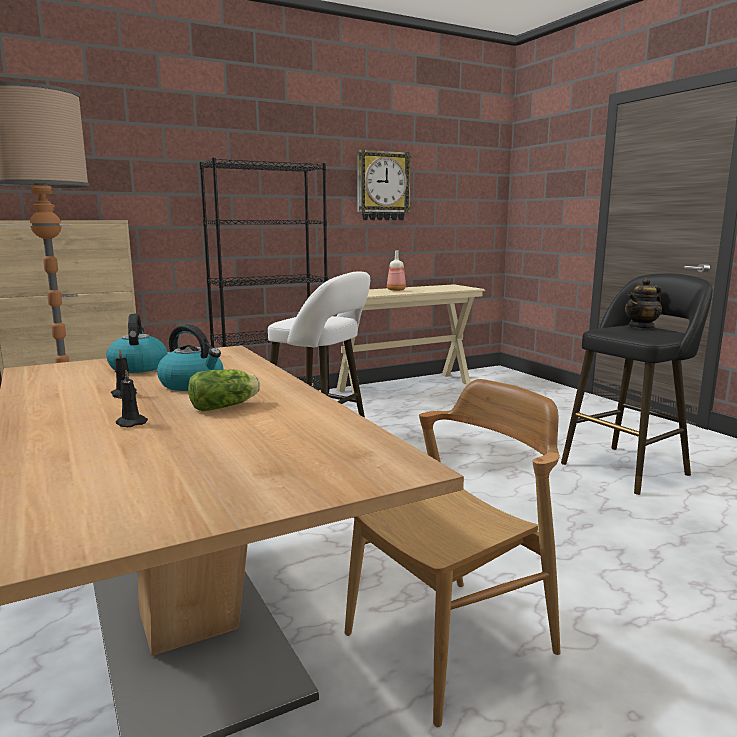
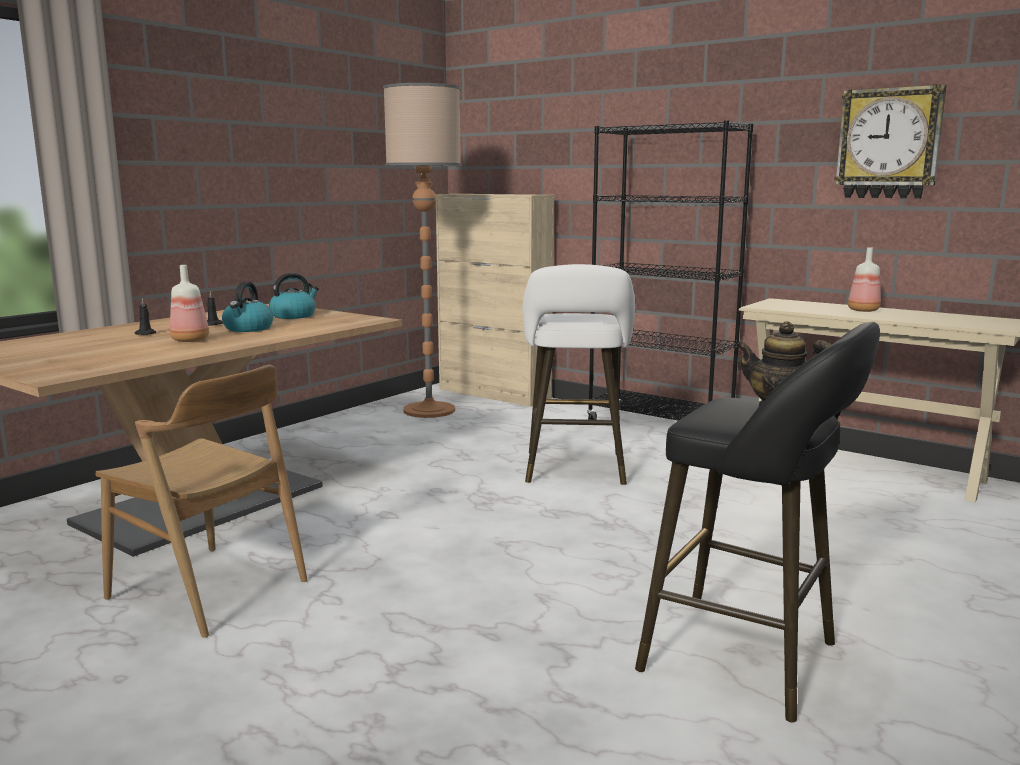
camera: 65 degrees right, 0 degrees up
(226, 406) = (190, 340): lettuce -> bottle

